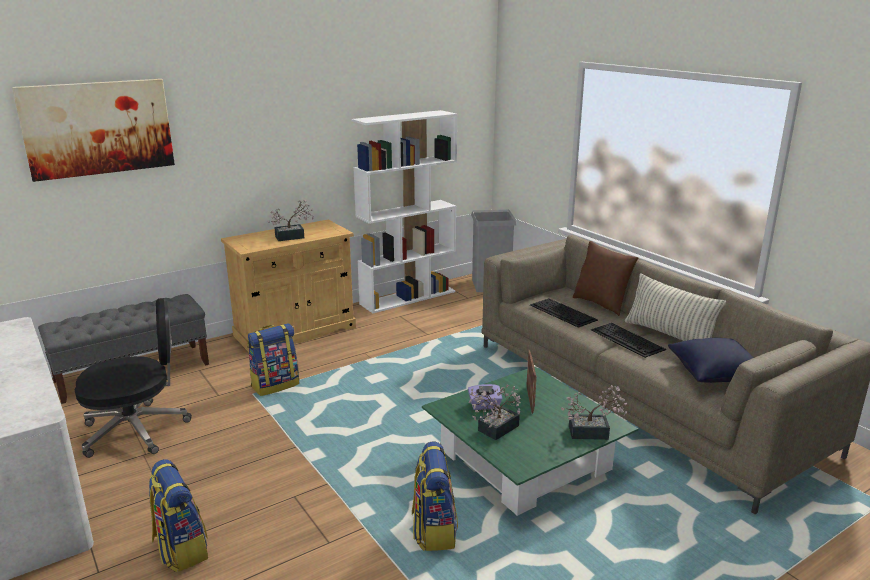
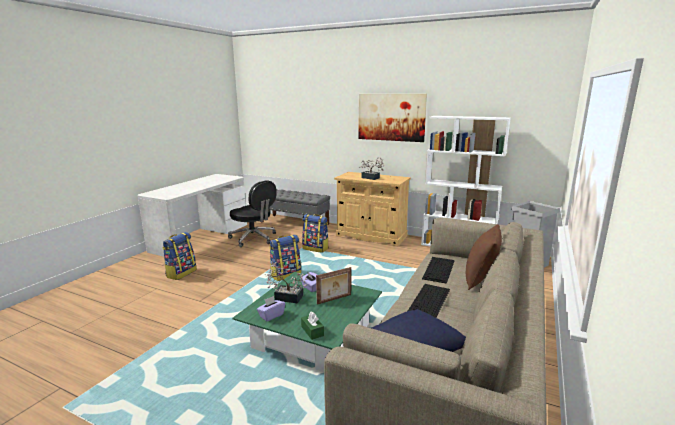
camera: 60 degrees right, 5 degrees down
(98, 128) = (304, 105): picture -> picture (391, 117)
(434, 530) = (223, 325): backpack -> backpack (285, 275)
(536, 451) = (271, 315): none -> purple tissue box
(593, 432) = (312, 331): potted plant -> green tissue box
(669, 335) = (469, 318): pillow -> none

